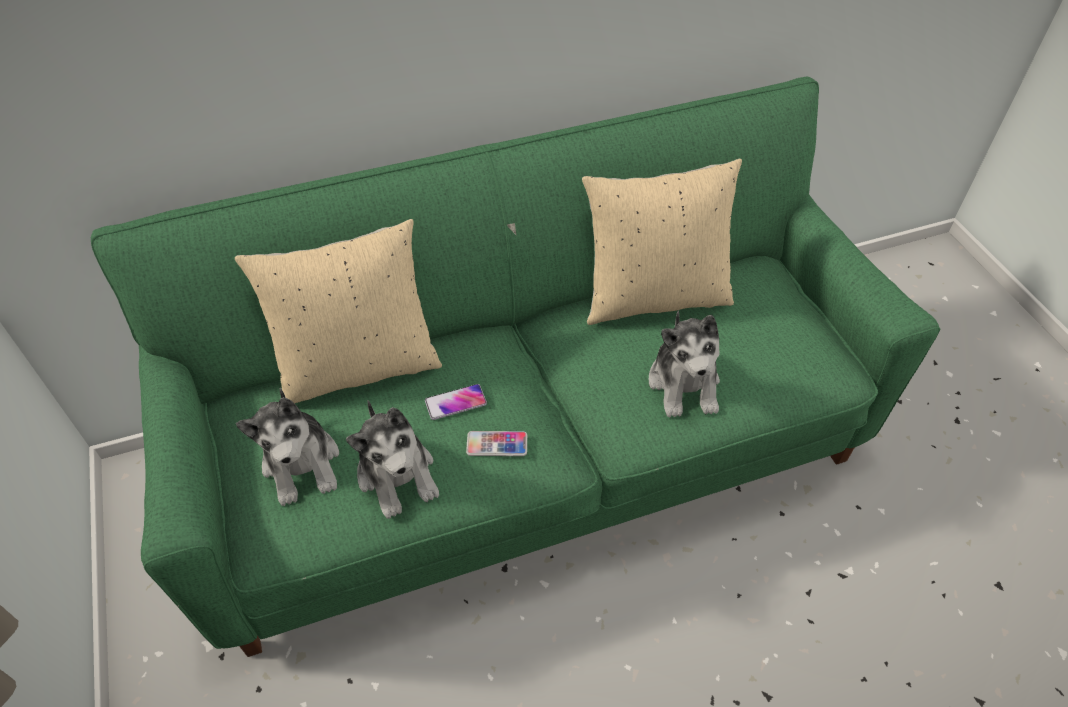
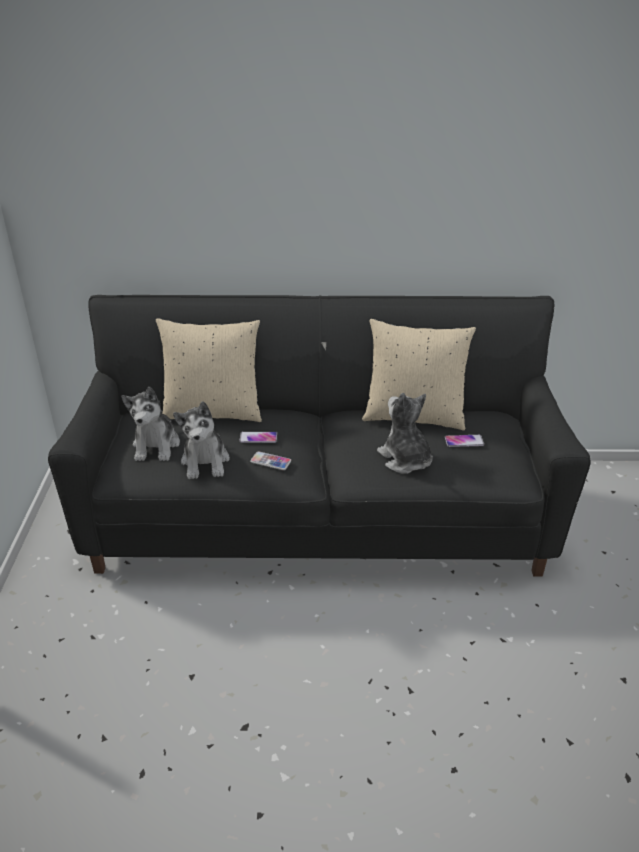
camera: 20 degrees right, 15 degrees down
(533, 458) = (319, 520): green sofa -> black sofa
(684, 384) = (405, 460): plush toy -> plush toy turned 135 degrees clockwise
(745, 327) = (464, 441): none -> phone

